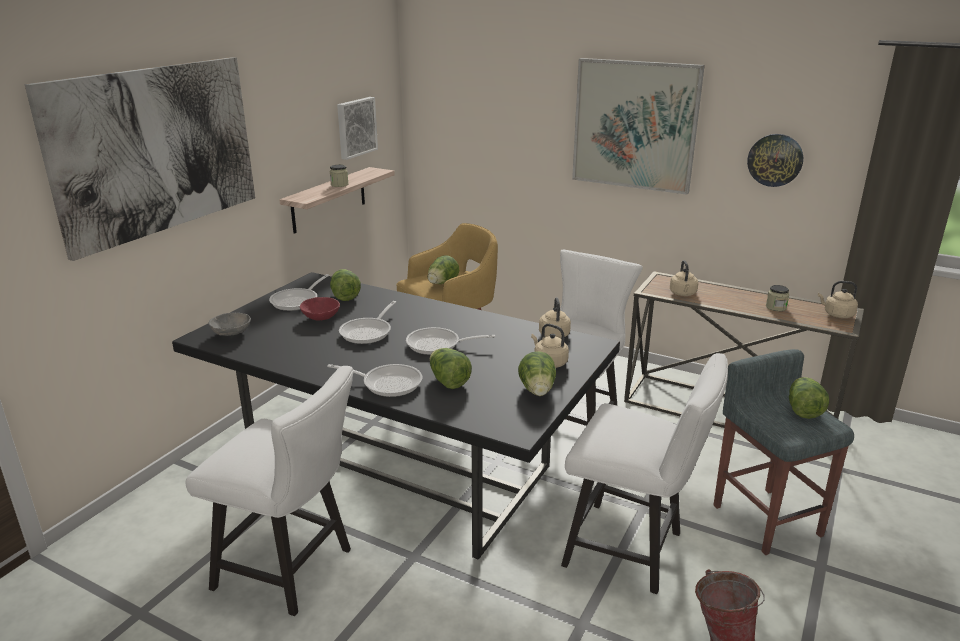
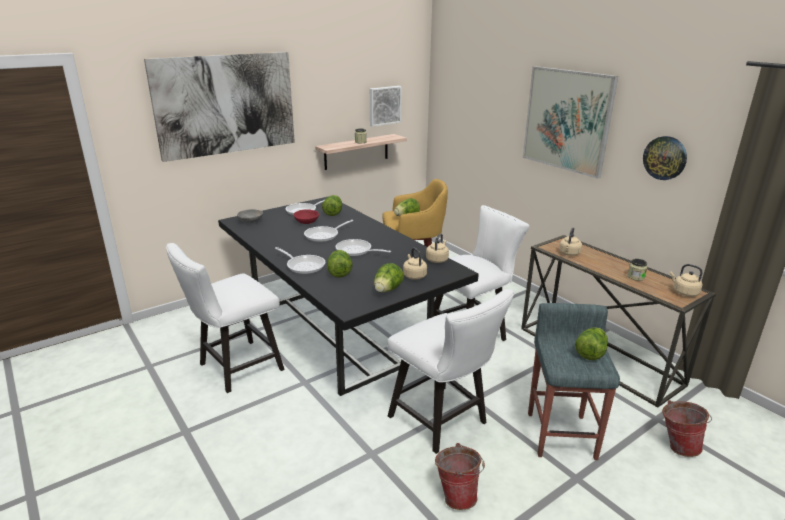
camera: 25 degrees right, 0 degrees up
(292, 570) = (235, 369): white chair -> white chair turned 90 degrees clockwise
(878, 492) = (677, 445): none -> bucket

